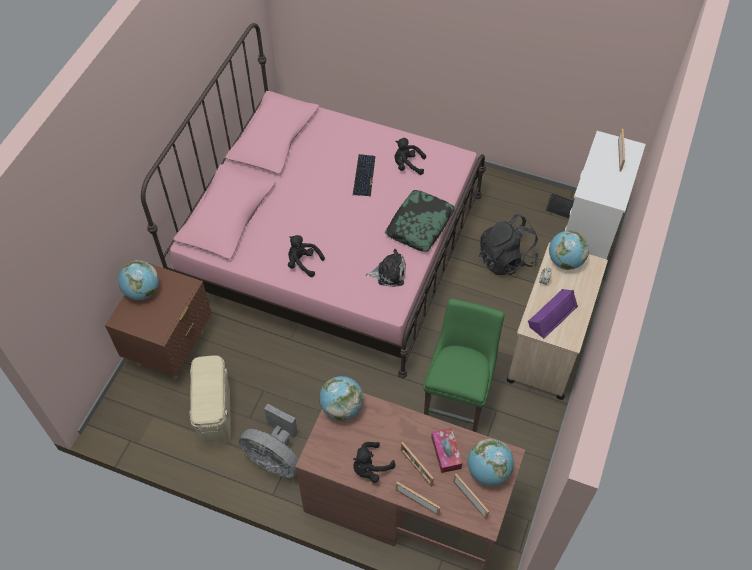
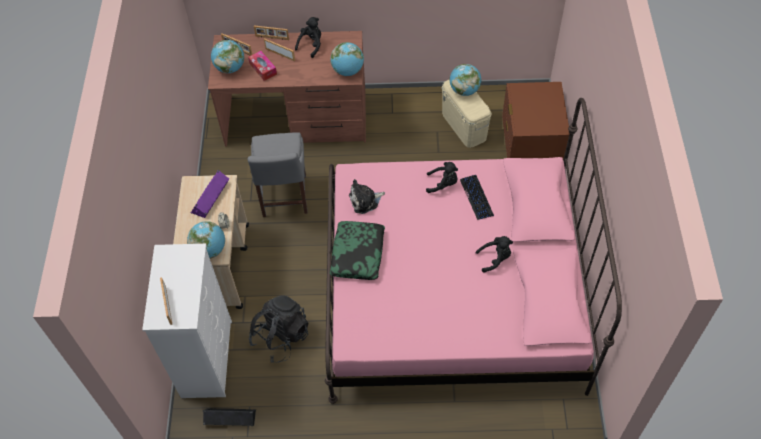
camera: 160 degrees right, 0 degrees up
(142, 291) = (553, 112): globe -> globe (464, 90)
(275, 458) = (402, 114): grey fan -> none
(364, 176) = (435, 286): keyboard -> keyboard (476, 197)
(407, 165) = (398, 315): black plush toy -> black plush toy (495, 258)
(458, 398) = (284, 198): green chair -> grey chair

